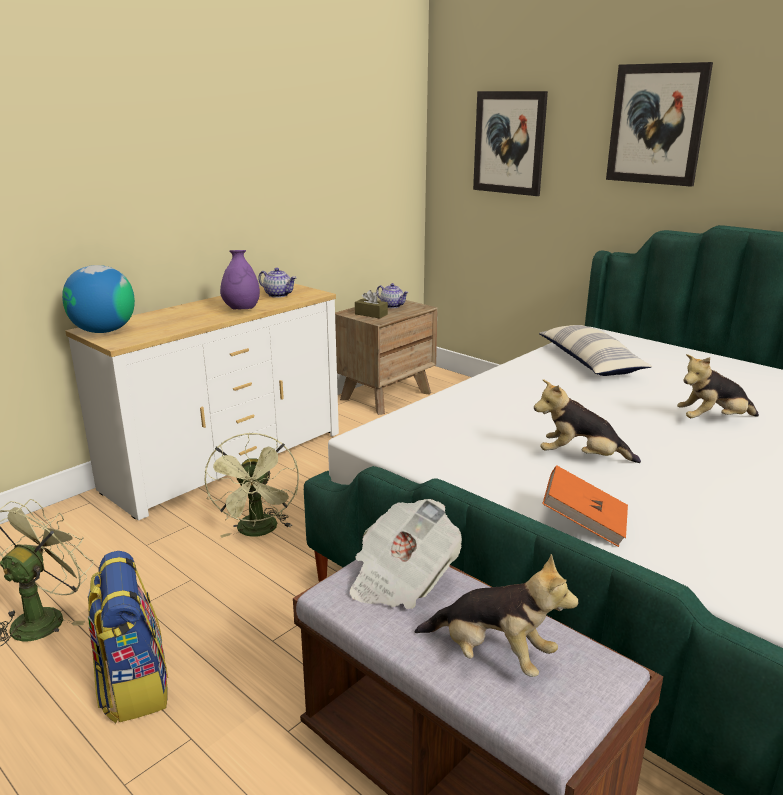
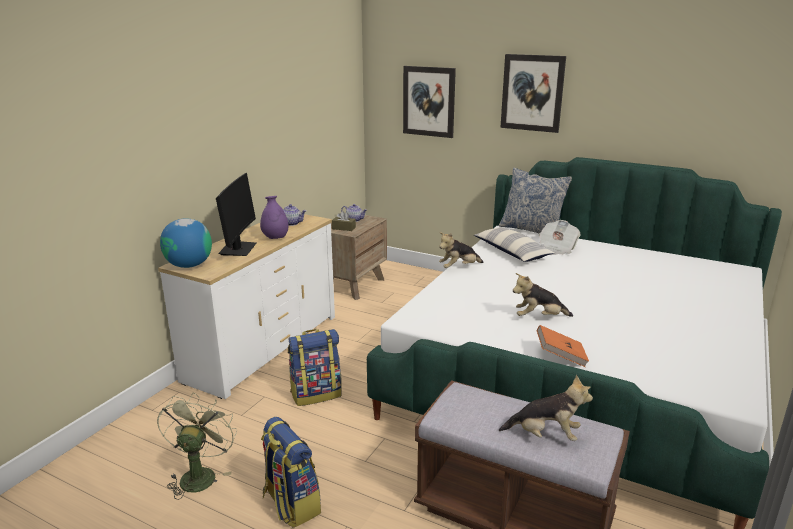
camera: 15 degrees left, 0 degrees up
(182, 318) = (238, 249): none -> monitor
(259, 531) = (316, 394): green fan -> backpack
(401, 579) = (474, 403): newspaper -> newspaper (557, 248)
(639, 336) = (532, 230): none -> pillow
(713, 420) = (600, 284): plush toy -> plush toy (459, 268)

